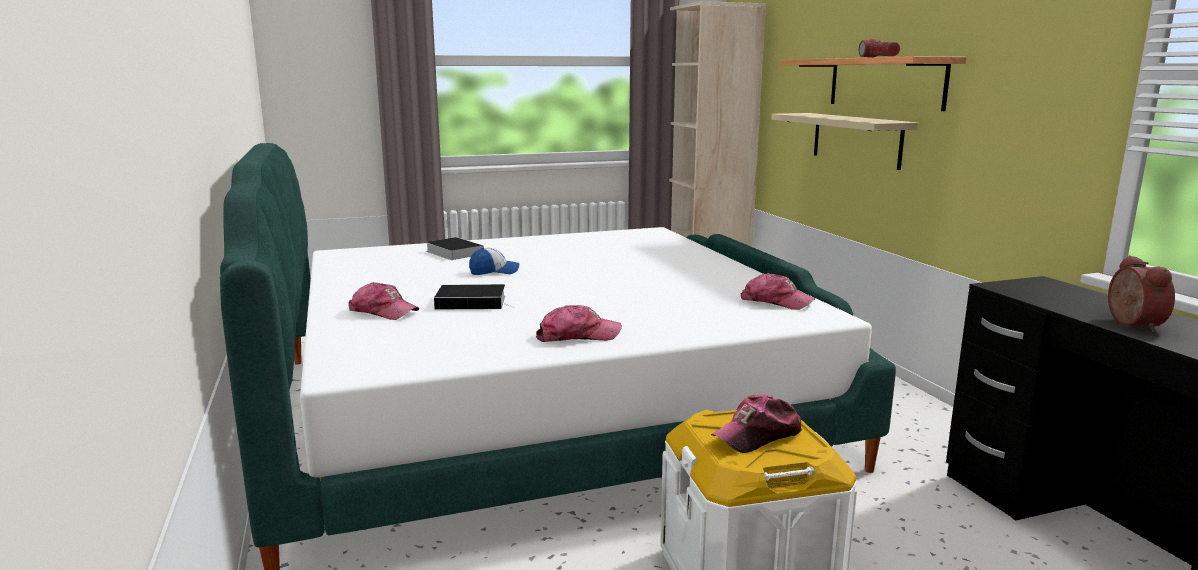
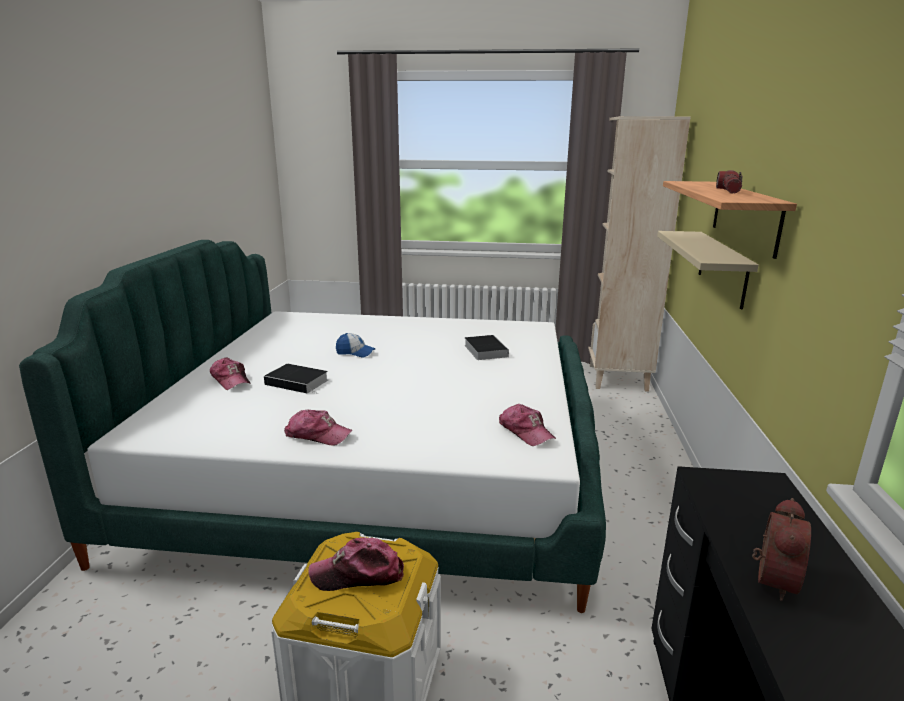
camera: 25 degrees right, 5 degrees up
(453, 252) = (355, 327): book -> book (484, 350)

